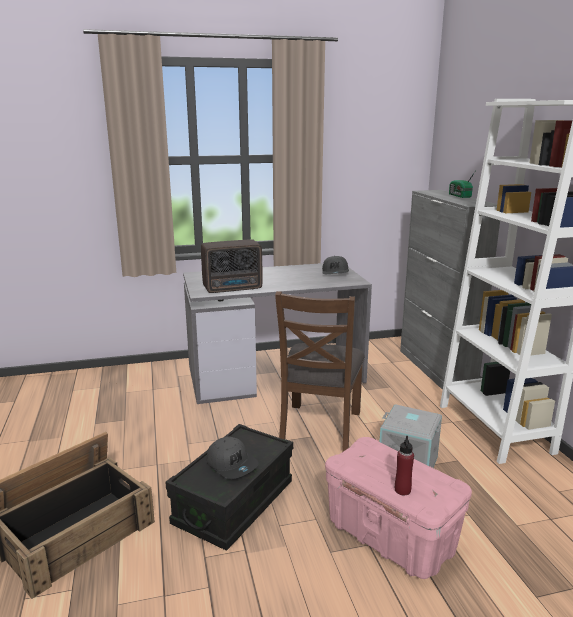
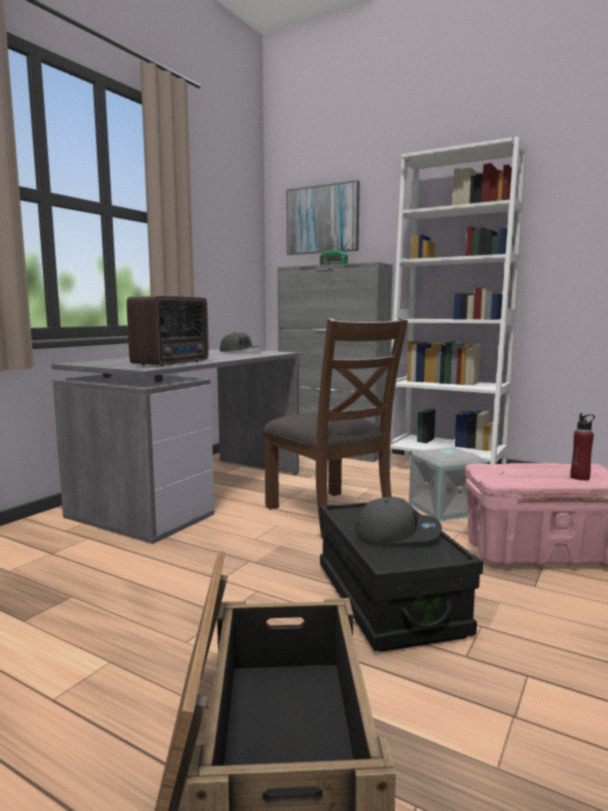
camera: 45 degrees left, 10 degrees down
(466, 144) = (323, 219): none -> picture

